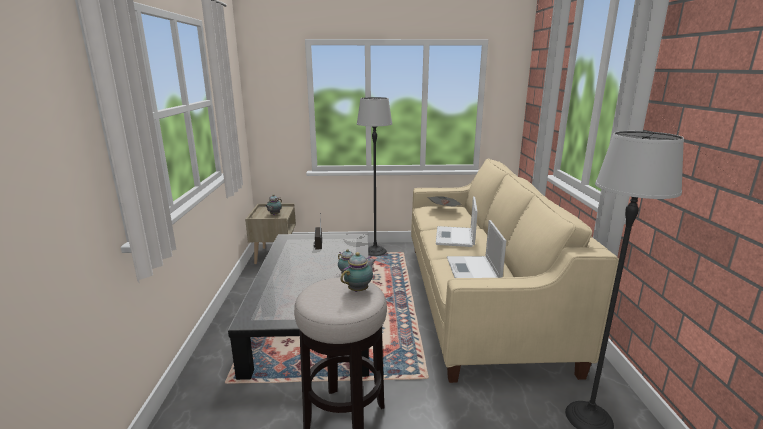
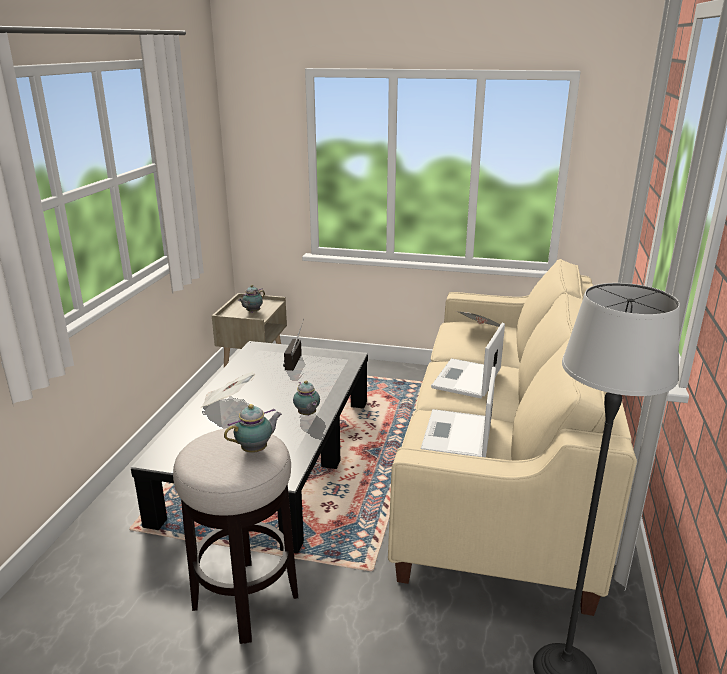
camera: 15 degrees right, 5 degrees up
(284, 274) = (228, 402): none -> newspaper
(375, 251) = (389, 376): floor lamp -> none

